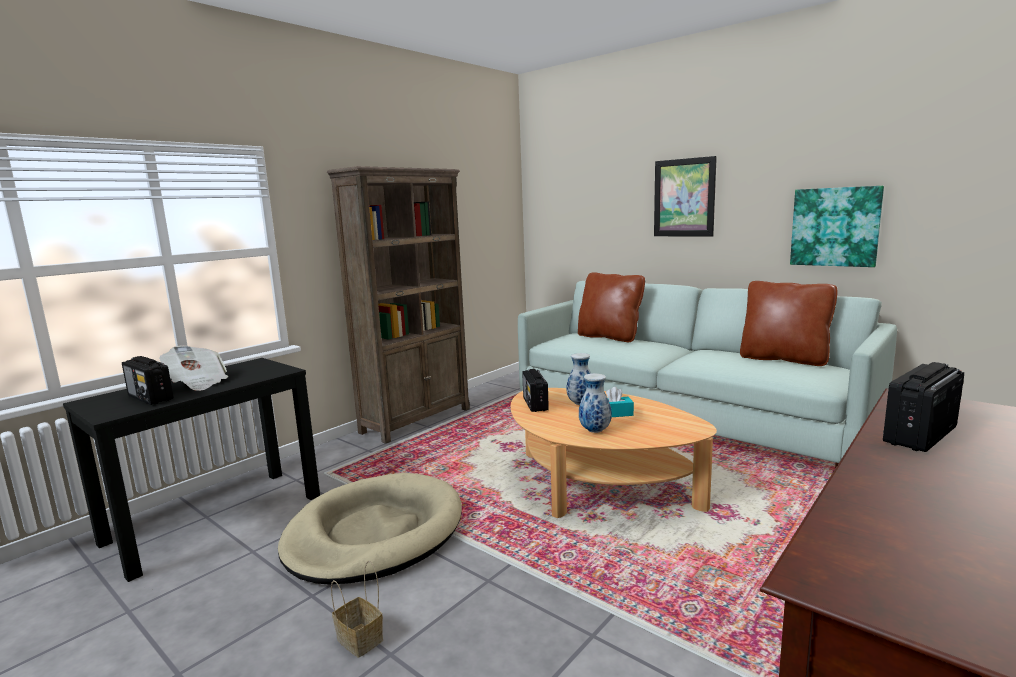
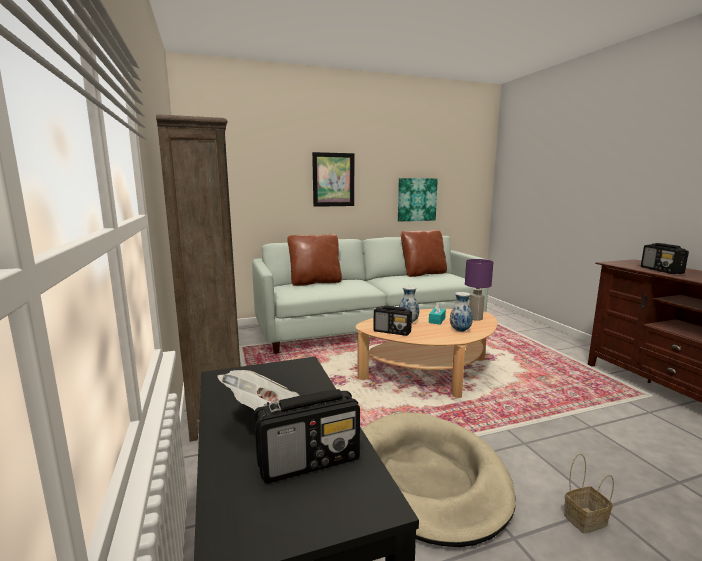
camera: 60 degrees left, 0 degrees up
(665, 430) = (475, 318): none -> purple table lamp

